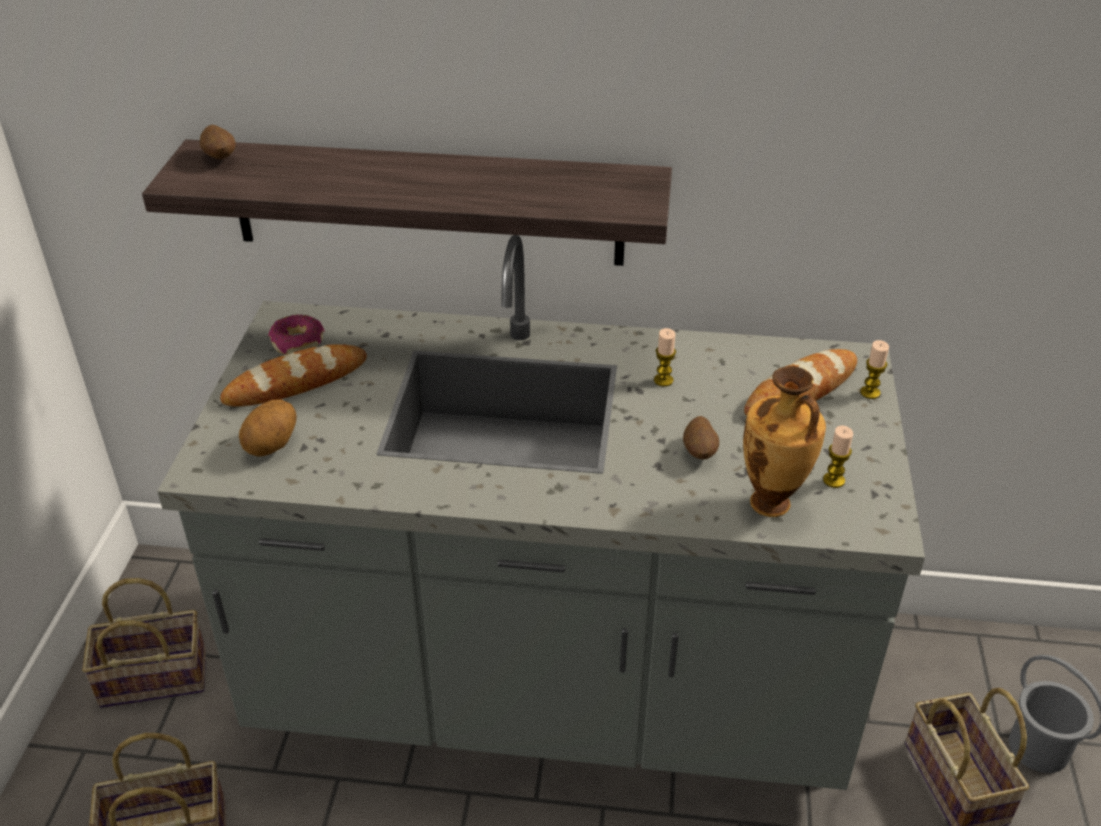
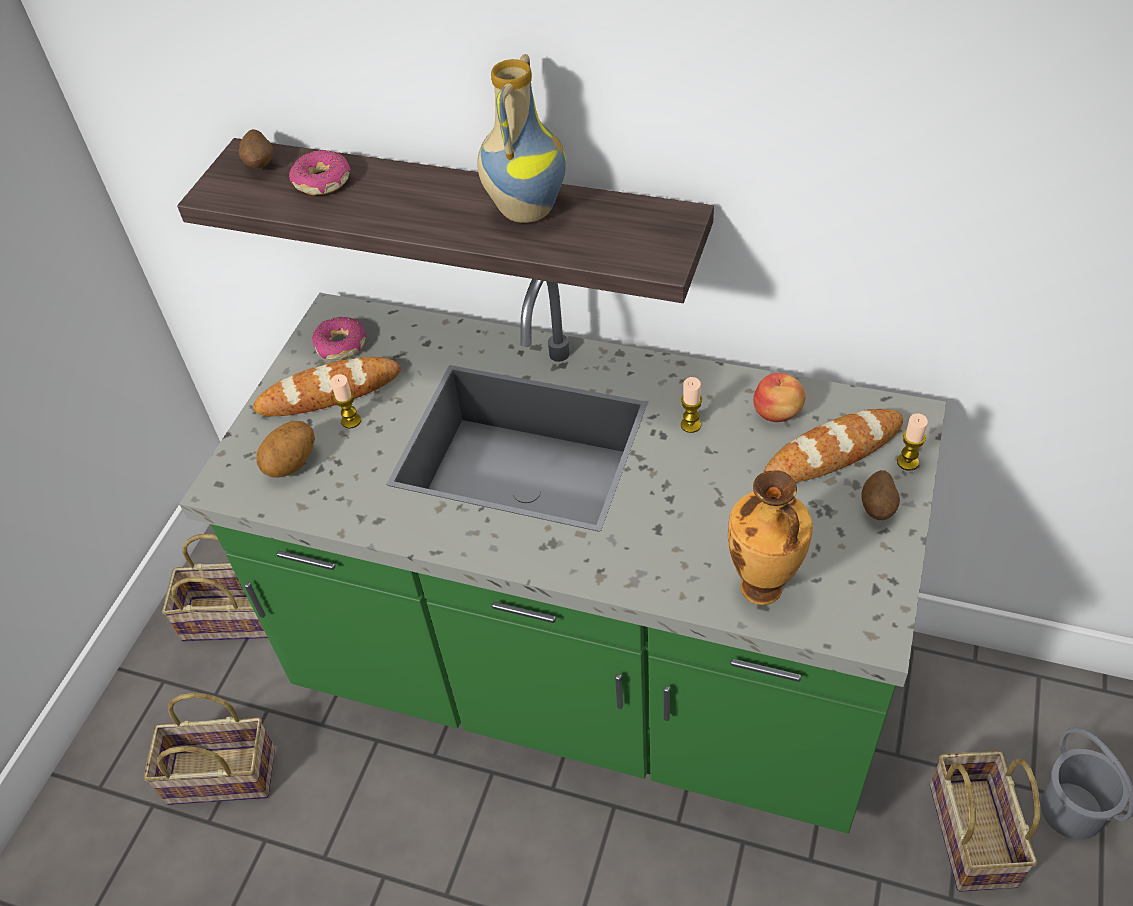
camera: 15 degrees right, 10 degrees up
(289, 168) = (322, 182): none -> donut
(497, 179) = (524, 210): none -> vase
(550, 687) = (588, 676): grey counter -> green counter
(699, 453) = (704, 518): potato -> potato (878, 508)
(741, 365) = (777, 413): none -> apple
(833, 480) = (836, 567): candle -> candle (351, 421)

